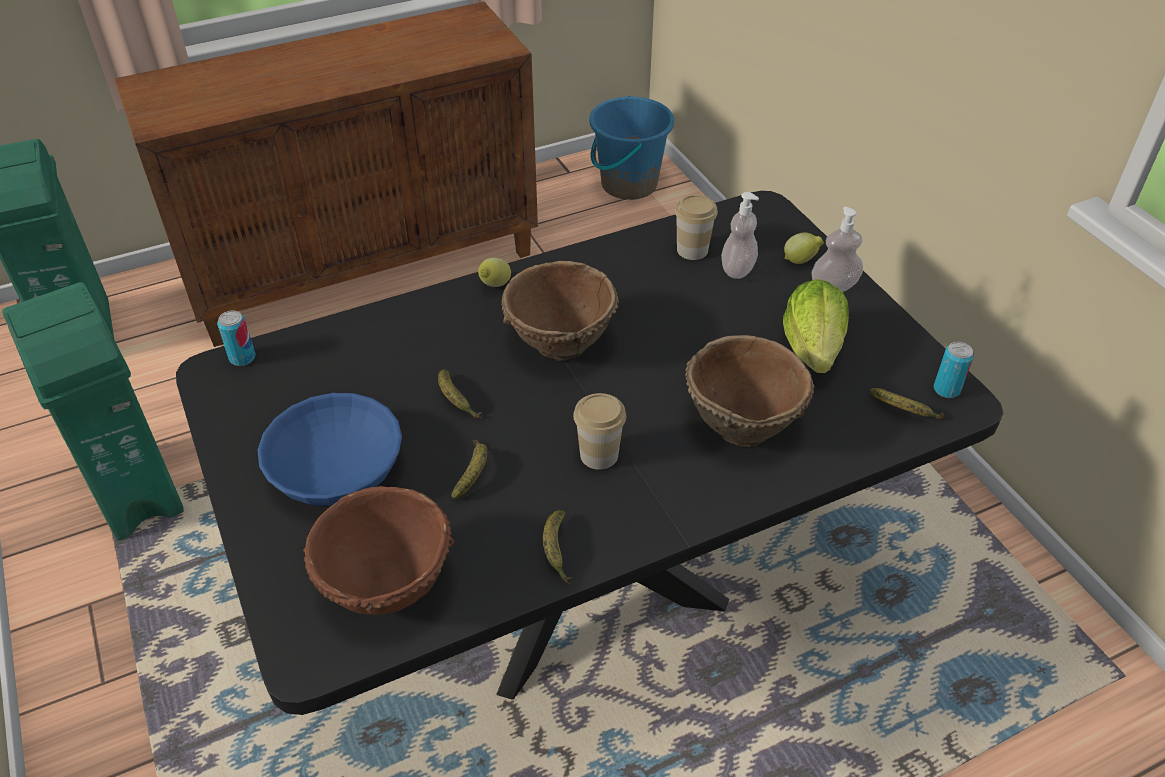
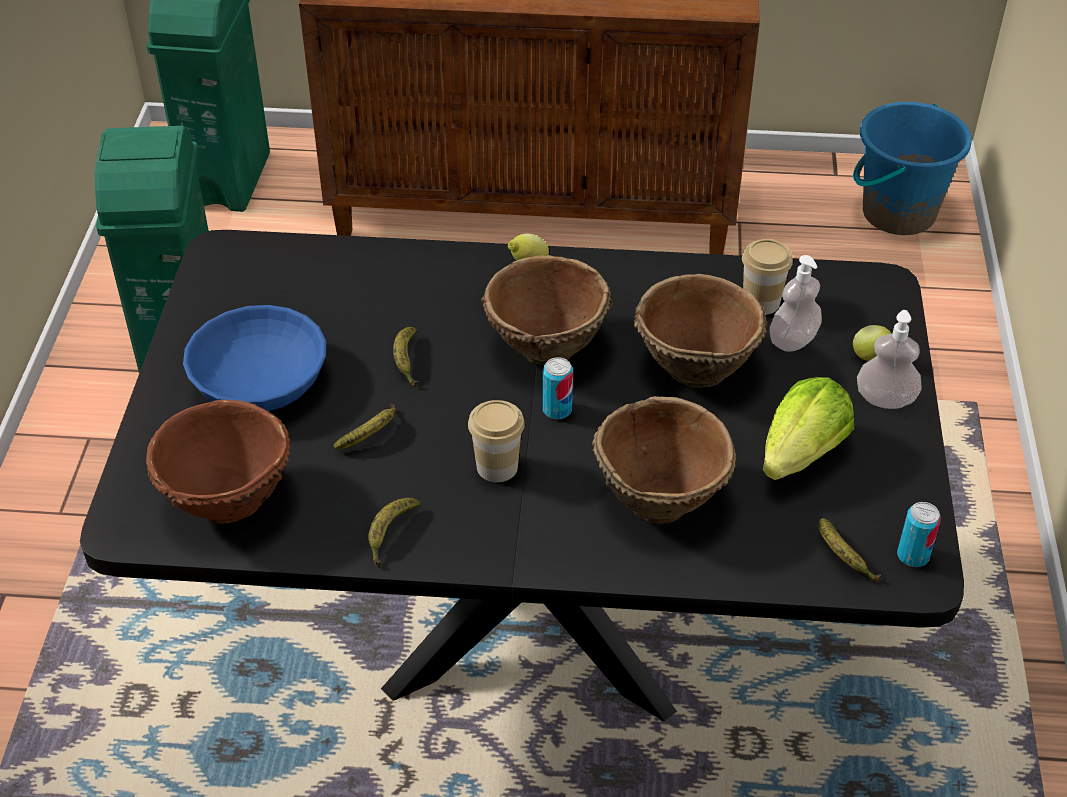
camera: 30 degrees right, 0 degrees up
(242, 358) = (253, 248): can -> can (557, 410)
(684, 314) = (695, 366): none -> brown bowl

